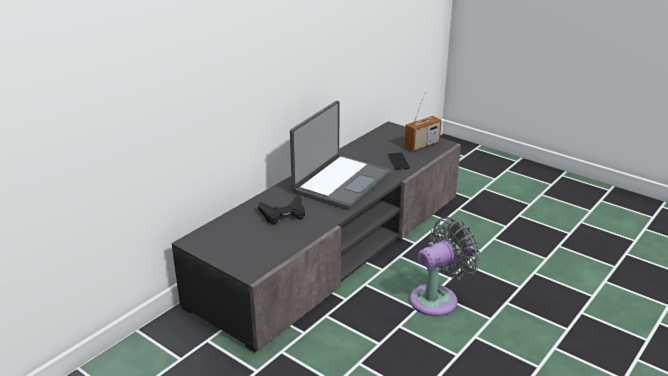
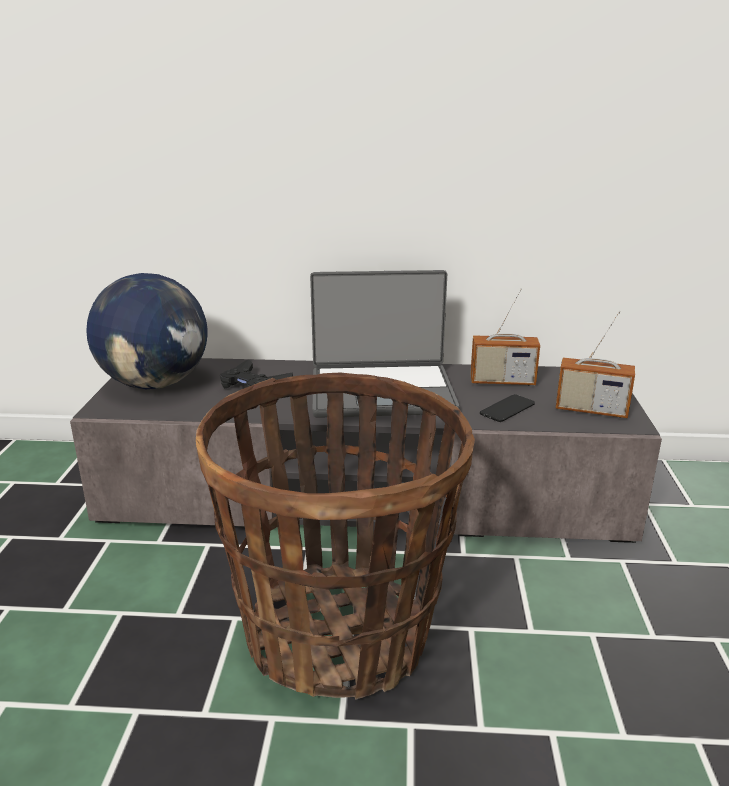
camera: 55 degrees right, 5 degrees down
(236, 245) = (156, 384): none -> globe
(368, 150) = (502, 381): none -> radio
(438, 299) = (339, 633): grey fan -> basket

